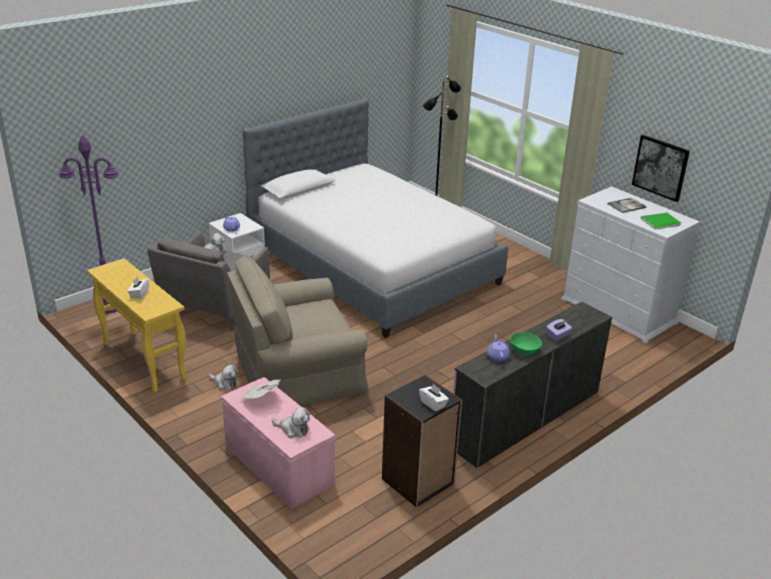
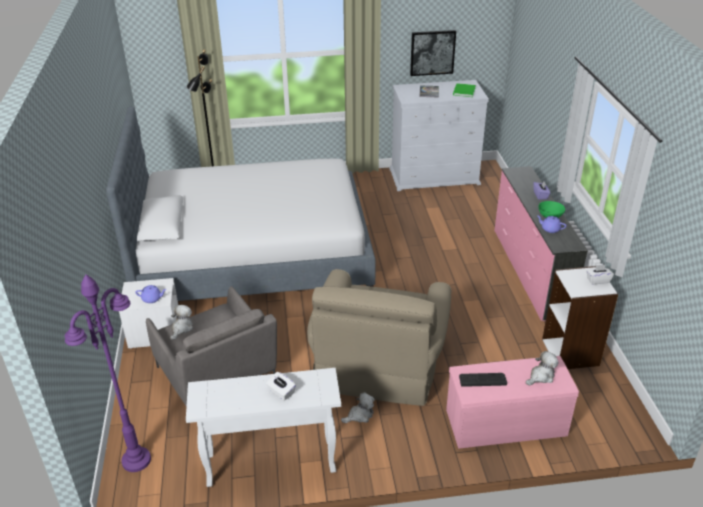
camera: 55 degrees left, 5 degrees up
(143, 360) = (270, 464): yellow console table -> white console table
(260, 398) = (482, 379): newspaper -> keyboard
(418, 481) = (571, 352): black bookcase -> white bookcase

